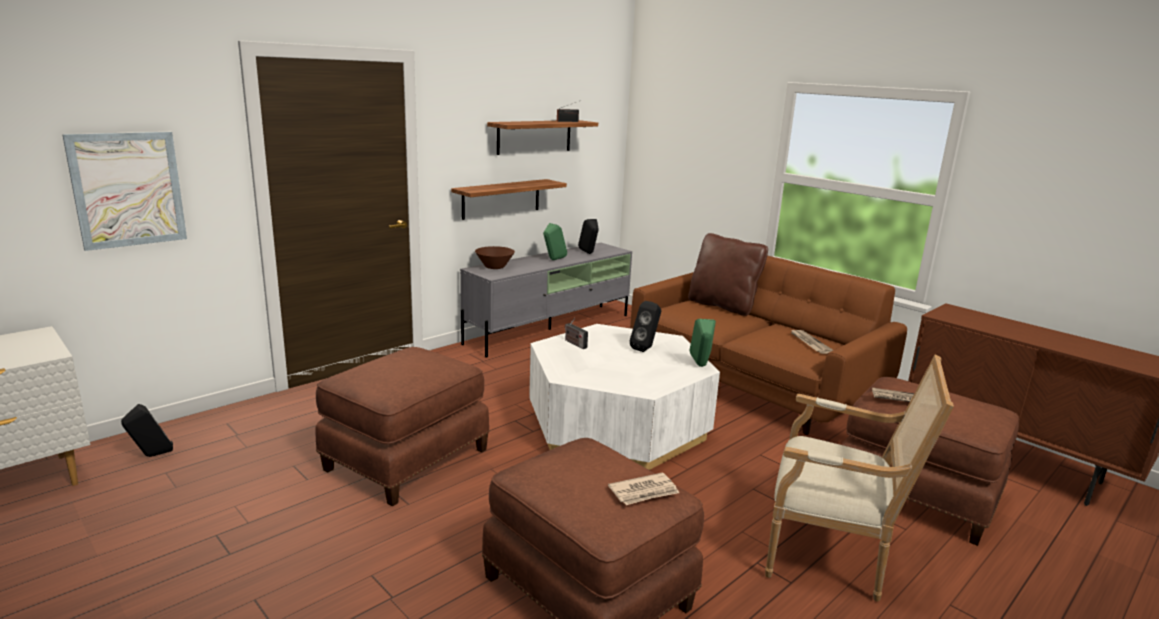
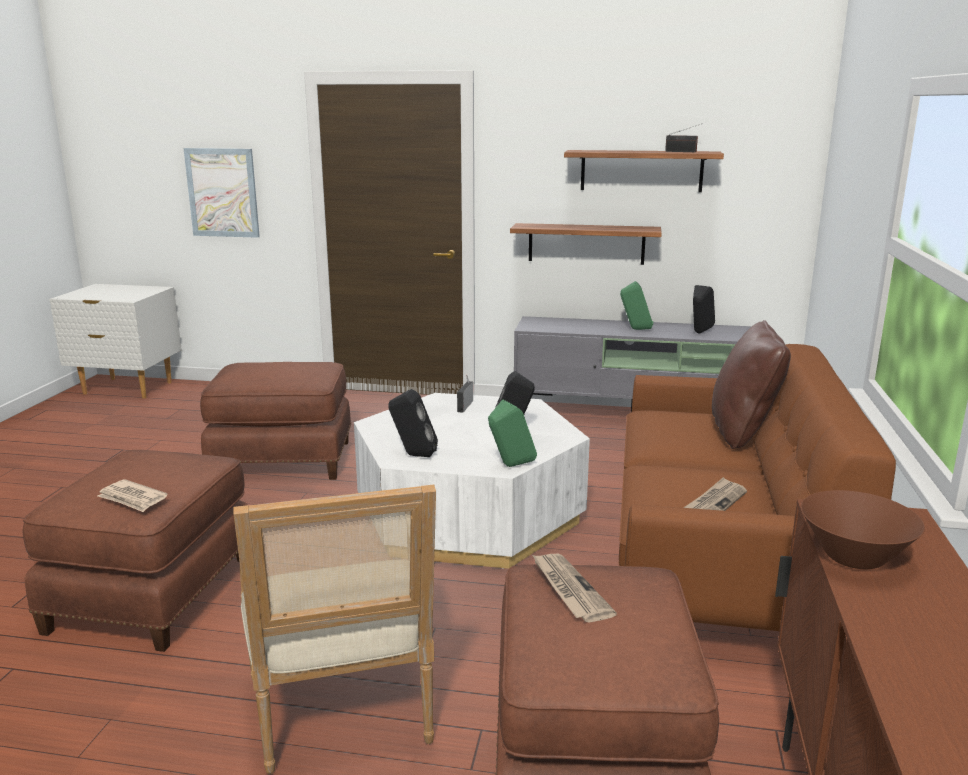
camera: 55 degrees right, 0 degrees up
(151, 456) = (195, 398): black speaker -> black speaker (413, 455)
(494, 267) = (555, 321): brown bowl -> brown bowl (854, 557)

